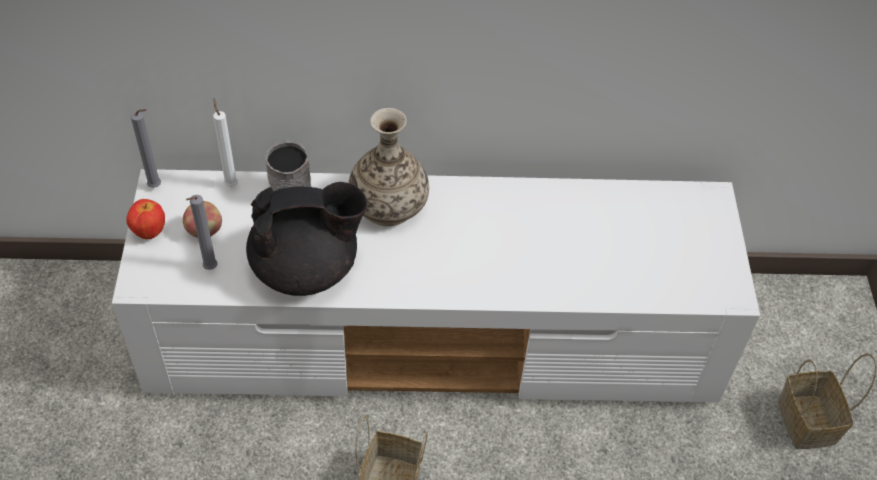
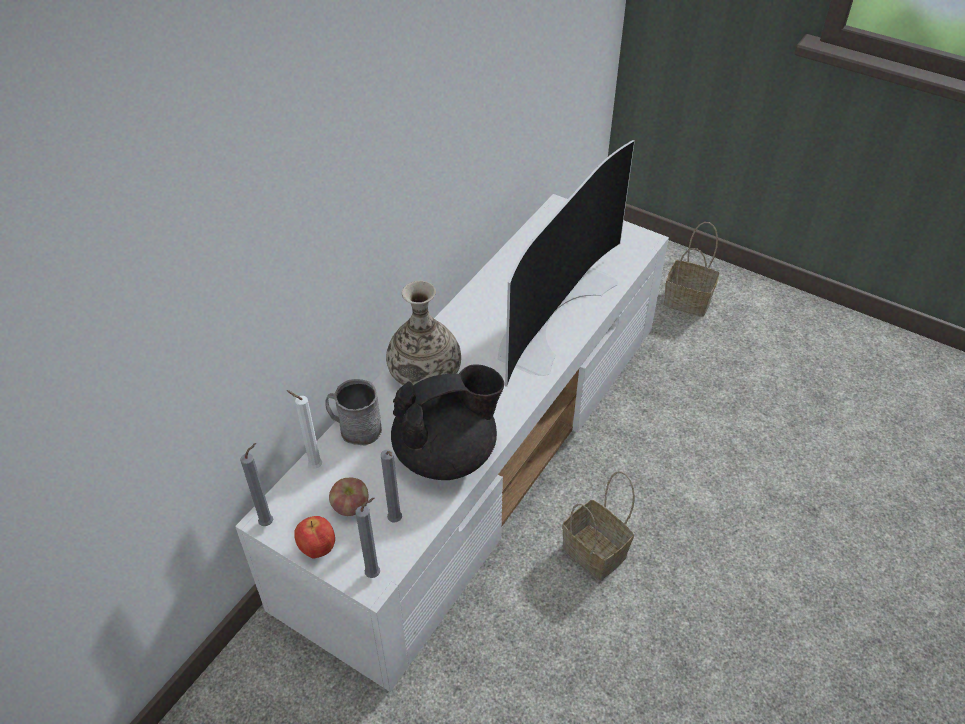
camera: 55 degrees left, 5 degrees down
(148, 282) = (375, 573): none -> grey candle
(307, 267) = (447, 453): black teapot -> black teapot turned 45 degrees clockwise
(549, 263) = (552, 312): none -> television

